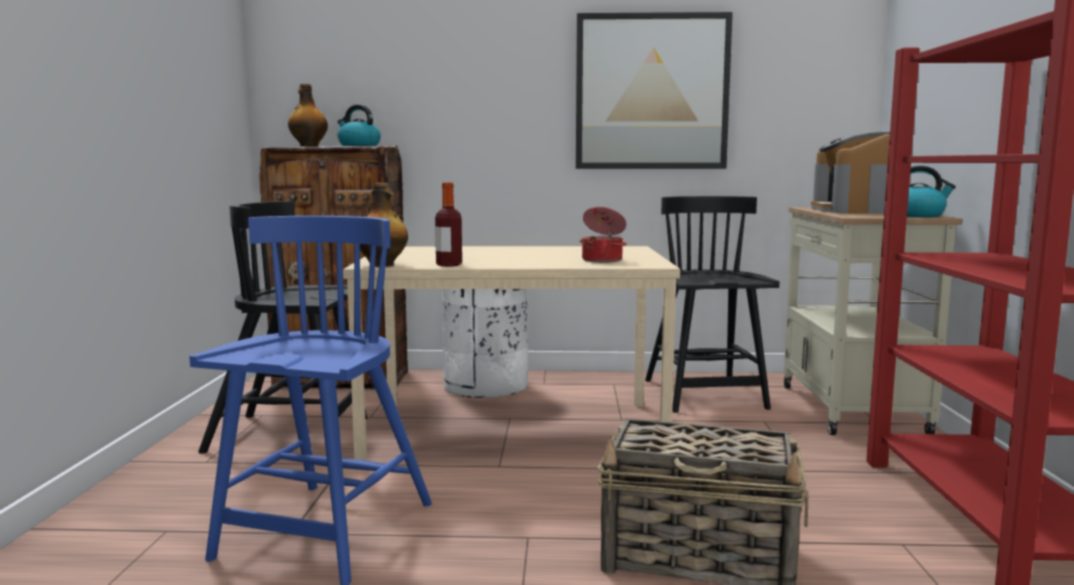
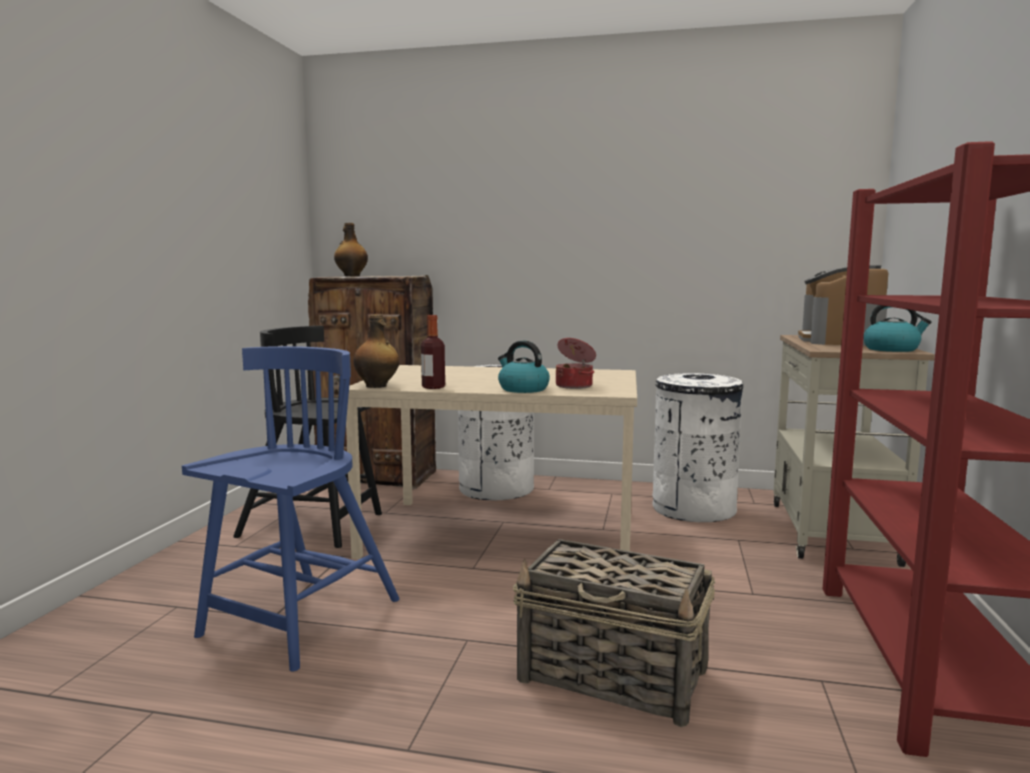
camera: 10 degrees right, 0 degrees up
(358, 145) = (392, 275): kettle -> kettle (522, 389)
(651, 92) = (655, 226): picture -> none
(705, 394) = (693, 509): black chair -> white trash can

